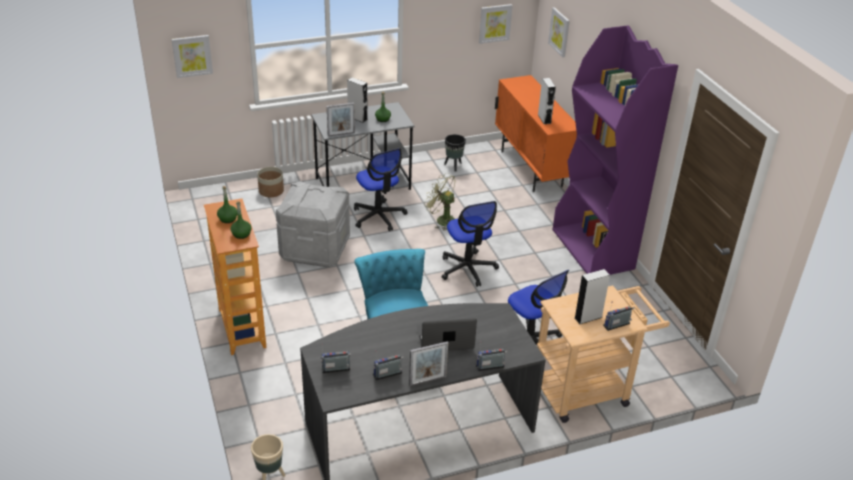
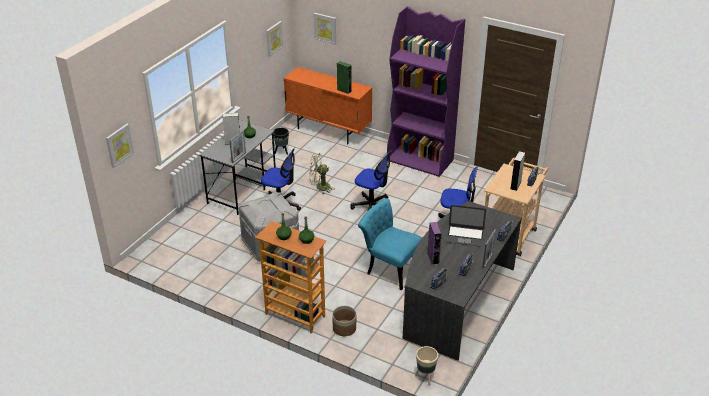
camera: 40 degrees left, 0 degrees up
(271, 191) = (189, 227): planter -> planter (344, 328)
(373, 339) = (433, 258): none -> purple speaker
(445, 338) = (465, 236): laptop -> laptop turned 120 degrees counterclockwise
(544, 119) = (344, 90): grey speaker -> green speaker

